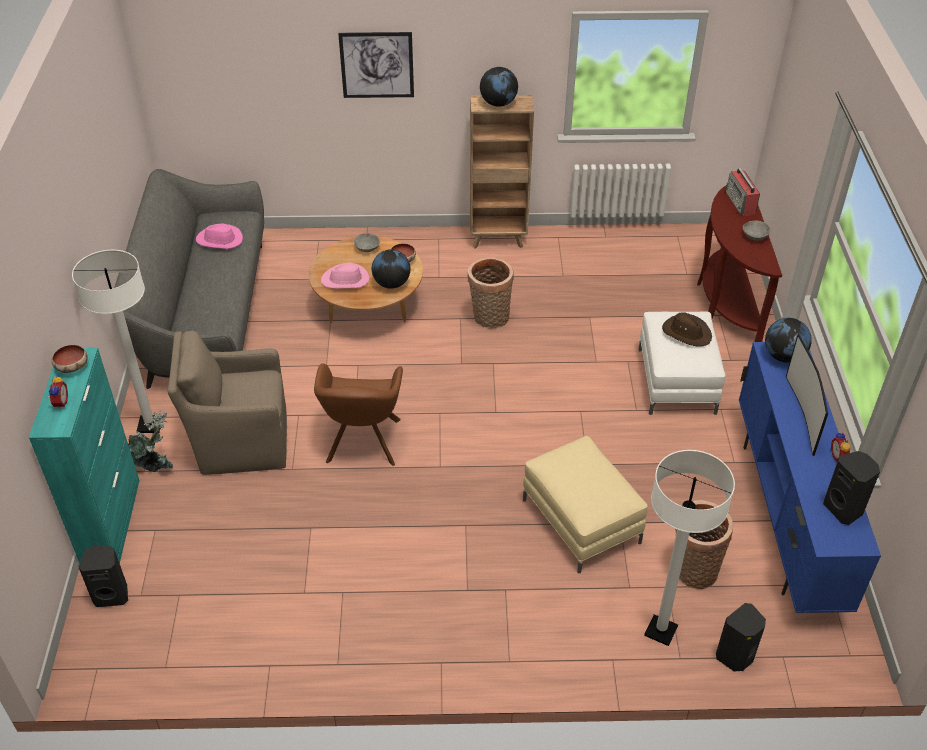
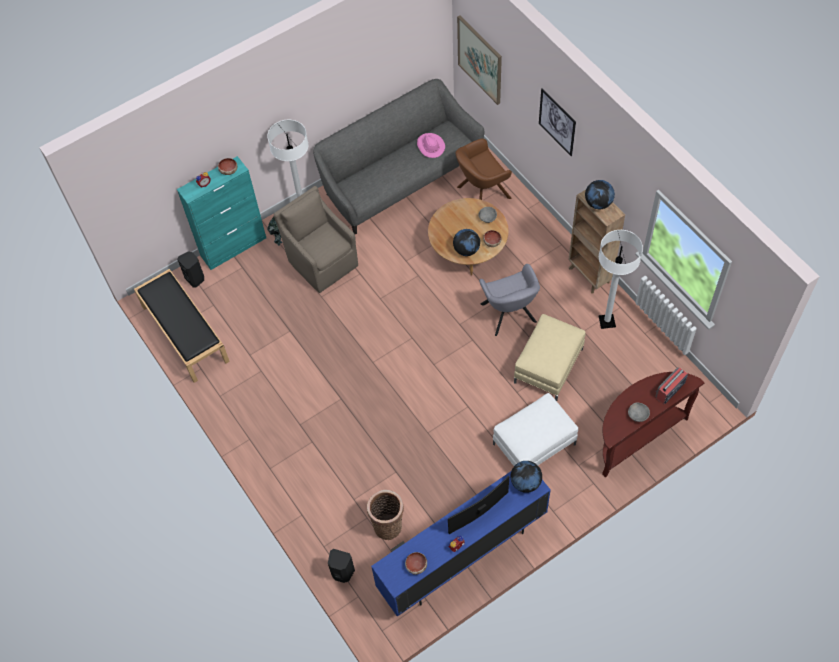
camera: 60 degrees right, 15 degrees up
(188, 656) = (184, 333): none -> black bench
(207, 91) = (480, 59): none -> picture
(345, 280) = (451, 226): pink hat -> none
(362, 444) = (361, 316): brown armchair -> brown armchair (481, 193)
(489, 319) = (509, 315): basket -> grey armchair
(581, 521) = (383, 452): beige ottoman -> beige ottoman (548, 366)
(661, 631) = (335, 528): white floor lamp -> white floor lamp (607, 322)
(686, 332) = (541, 424): brown hat -> none
(844, 509) = (416, 566): black speaker -> bowl

